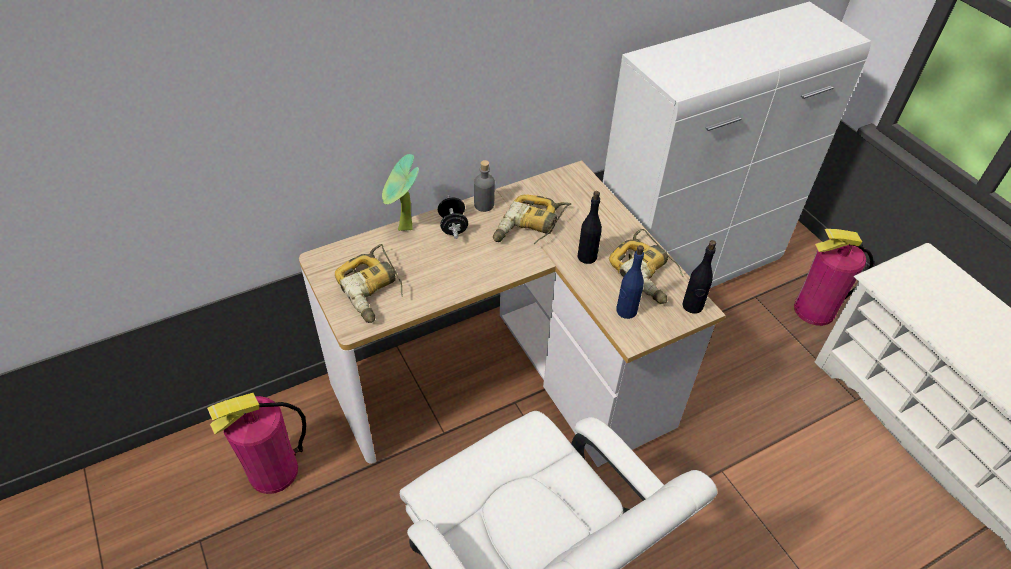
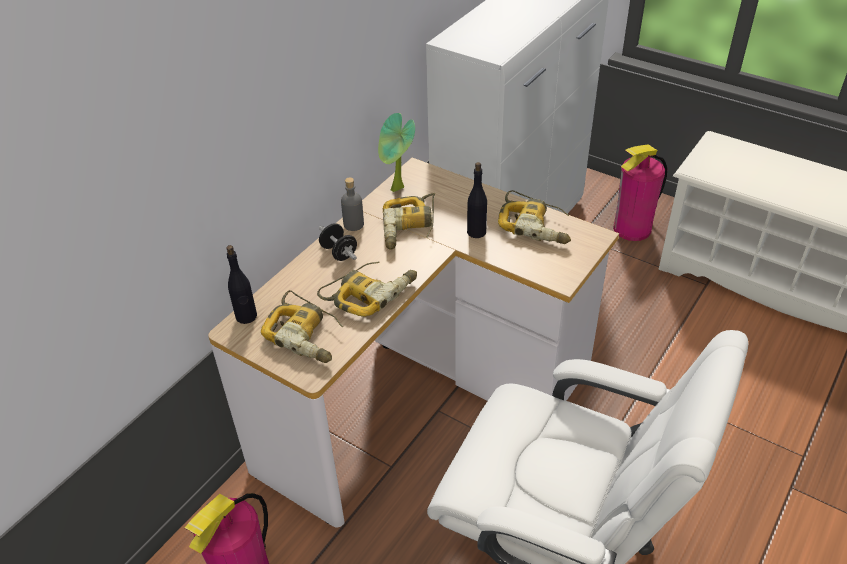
camera: 25 degrees left, 5 degrees down
(404, 230) = (295, 273): potted plant -> potted plant (397, 190)
(452, 275) = (370, 293): none -> power drill
(626, 311) = (540, 261): blue bottle -> none
(692, 306) = (589, 236): black bottle -> black bottle (246, 316)

